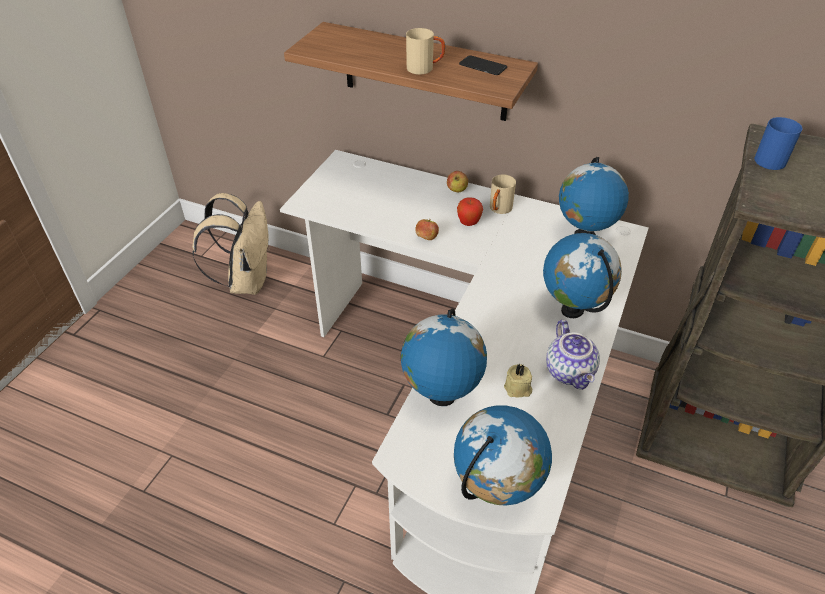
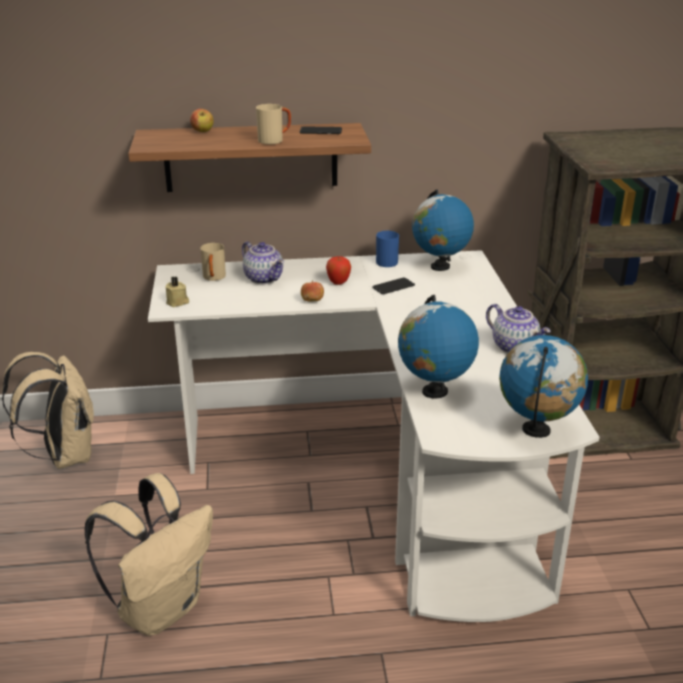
camera: 30 degrees left, 15 degrees down
(219, 451) = (161, 608): none -> beige backpack
(408, 195) = (264, 278): none -> teapot
(457, 190) = (304, 265): apple -> apple (202, 131)
(499, 210) = (354, 268): beige mug -> beige mug (214, 278)
(516, 246) = (393, 286): none -> phone
(518, 389) = (488, 368): beige candle -> beige candle (178, 302)
(573, 310) = (479, 312): globe -> none
(771, 159) = (579, 145): blue mug -> blue mug (387, 261)

